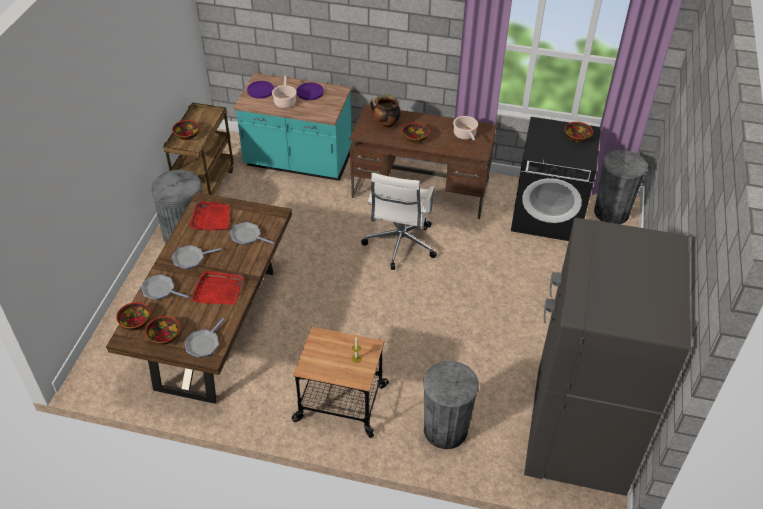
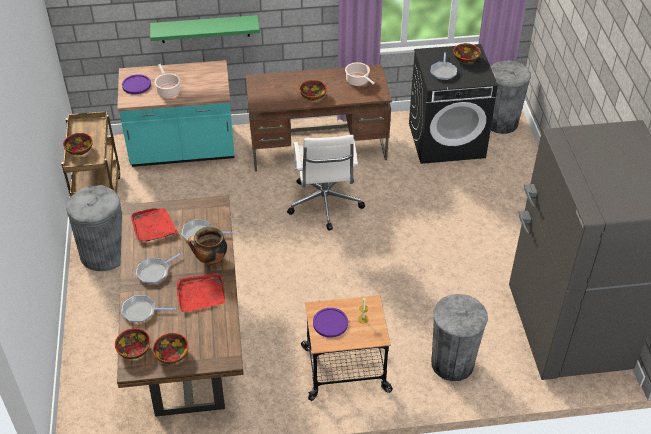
camera: 20 degrees left, 0 degrees up
(203, 344) = (215, 349): frying pan -> frying pan (443, 71)
(310, 92) = (188, 75): purple plate -> purple plate (330, 323)
(334, 52) = (205, 29): none -> green shelf
(385, 124) = (277, 89): cooking pot -> cooking pot (210, 260)

